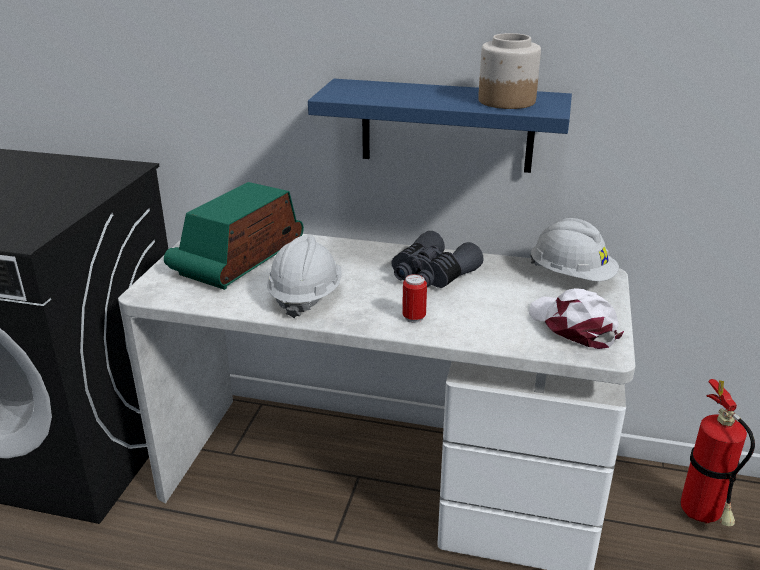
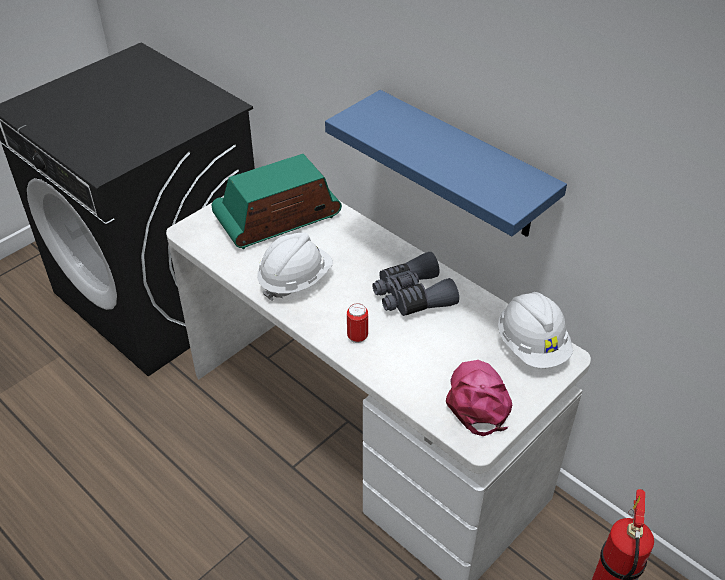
camera: 30 degrees right, 15 degrees up
(506, 101) = (487, 177): jar -> none
(573, 325) = (478, 400): white cap -> pink cap

